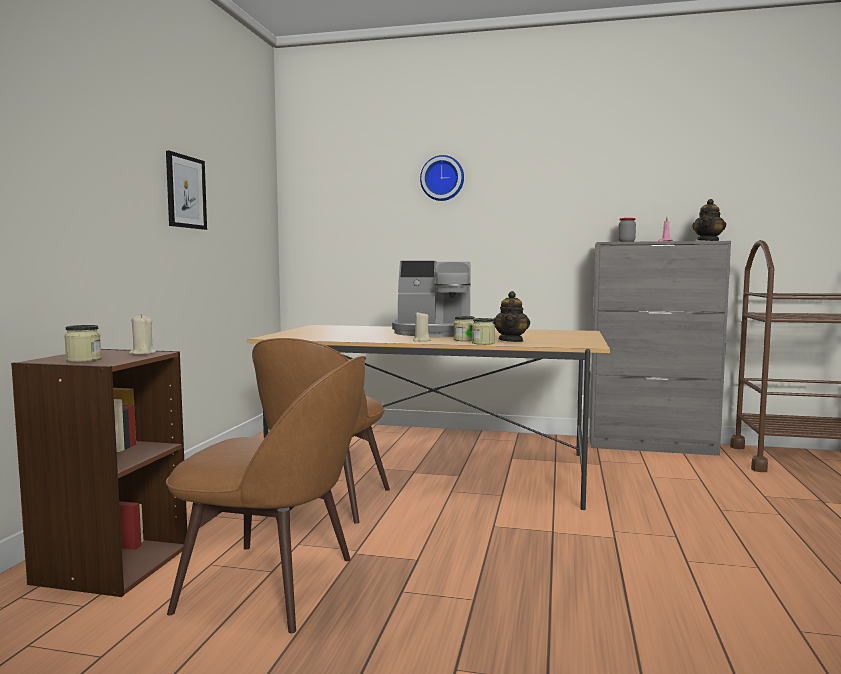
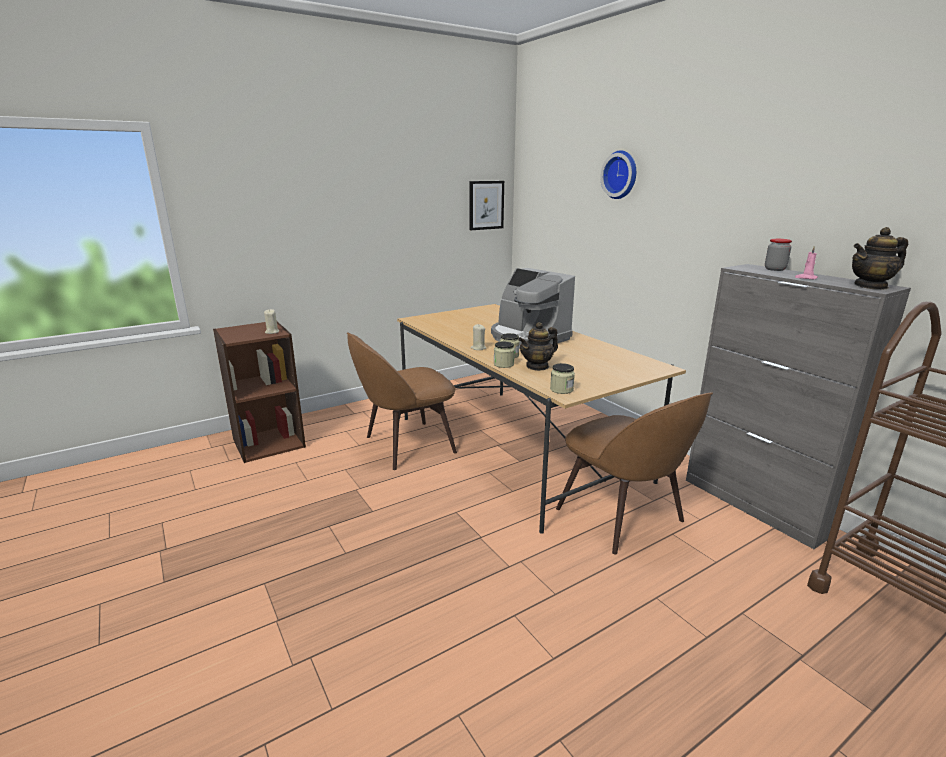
camera: 45 degrees right, 15 degrees up
(84, 360) = (236, 333): jar -> jar (561, 389)
(185, 192) = (387, 202): picture -> picture (486, 205)
(274, 585) = (294, 489): brown chair -> brown chair (623, 517)

